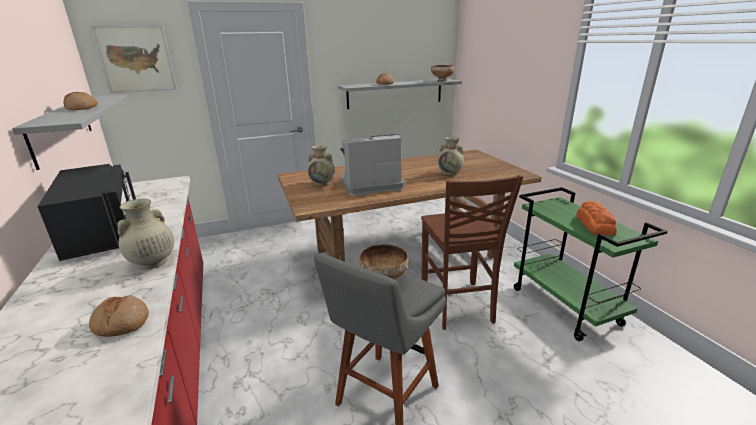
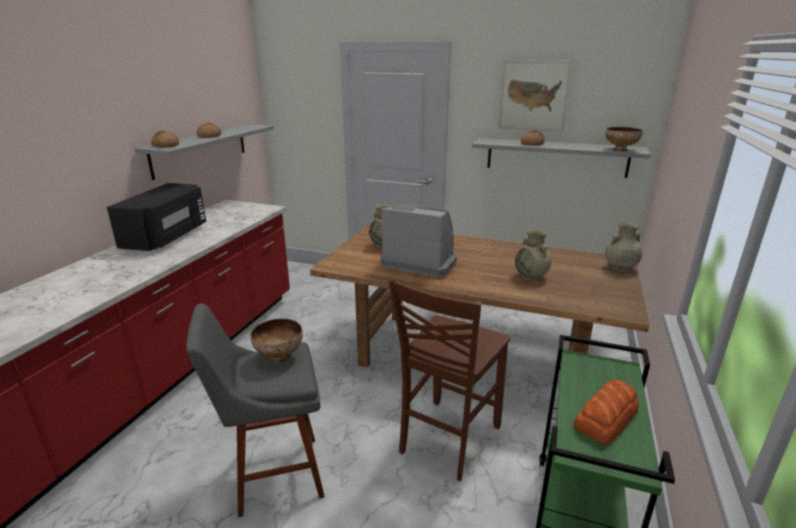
camera: 40 degrees right, 0 degrees up
(121, 323) = (75, 301): bread -> bread (165, 145)
(136, 59) = (295, 94): picture -> picture (533, 96)
(152, 263) = (149, 269): beige vase -> beige vase (619, 268)

